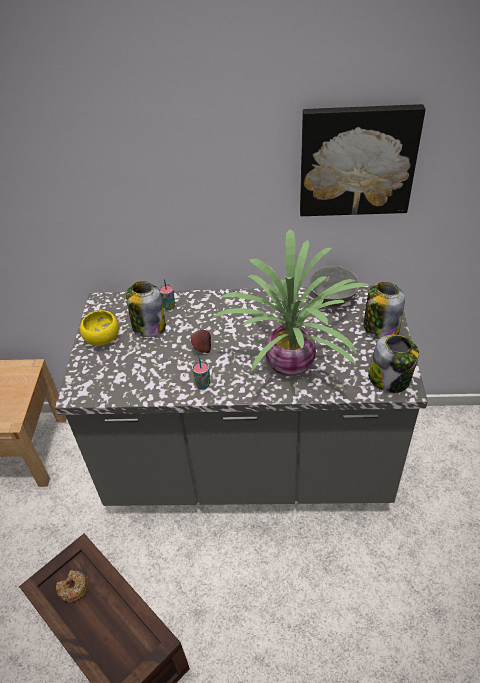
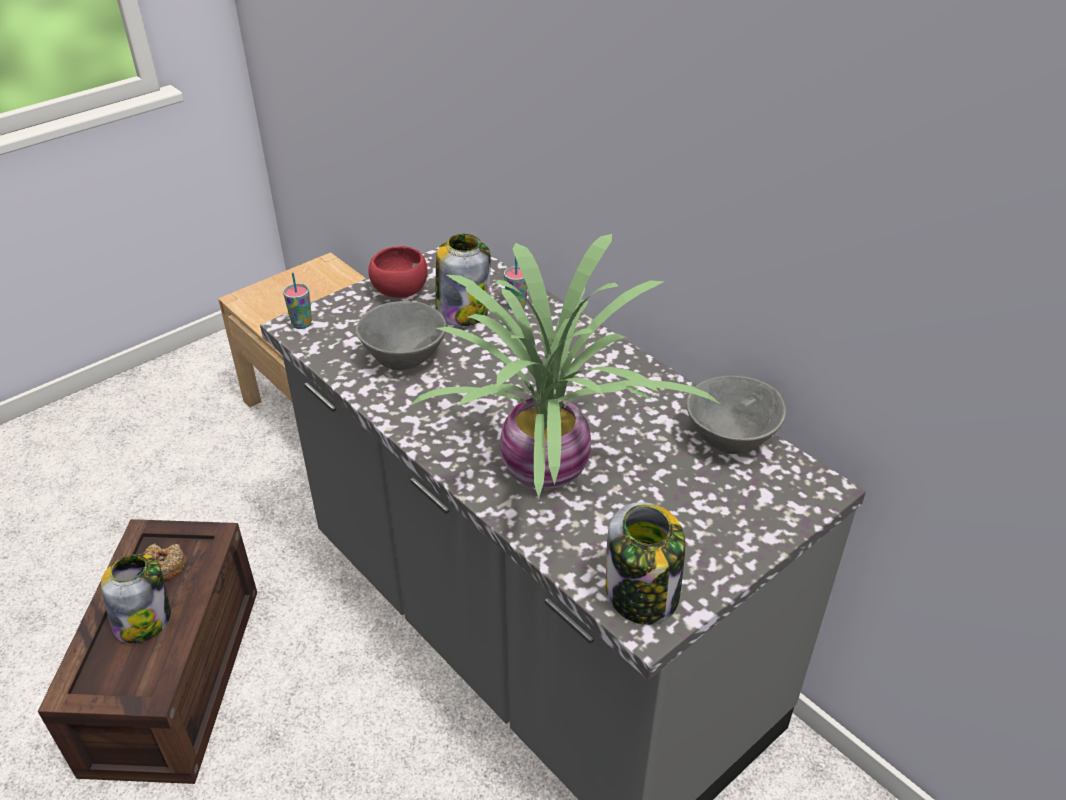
camera: 45 degrees right, 5 degrees down
(103, 339) = (401, 292): yellow bowl -> red bowl
(159, 367) = (405, 360): none -> grey bowl
(202, 348) = (478, 375): apple -> none
(203, 385) = (416, 413): cup -> cup (302, 324)
(357, 160) = (842, 197): picture -> none
(380, 328) = (739, 524): jar -> jar (144, 620)

